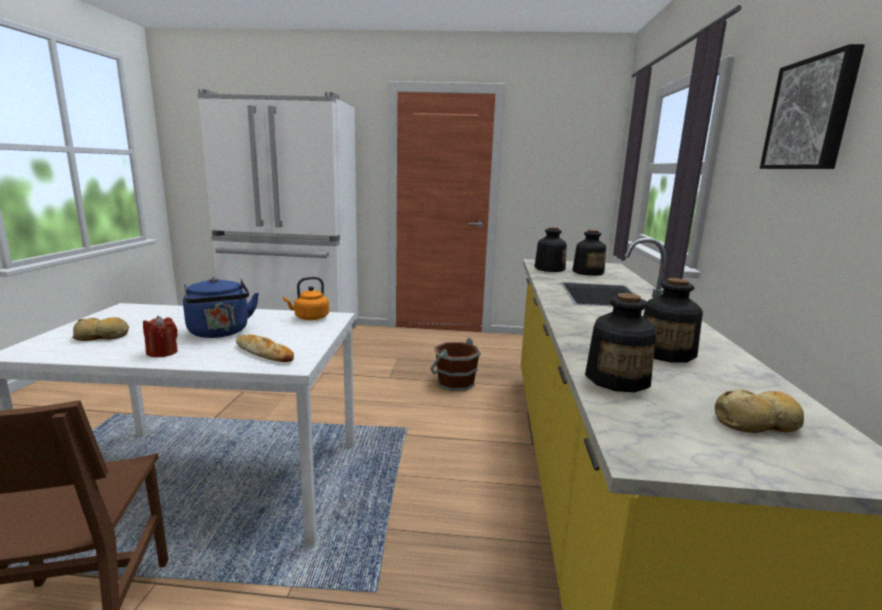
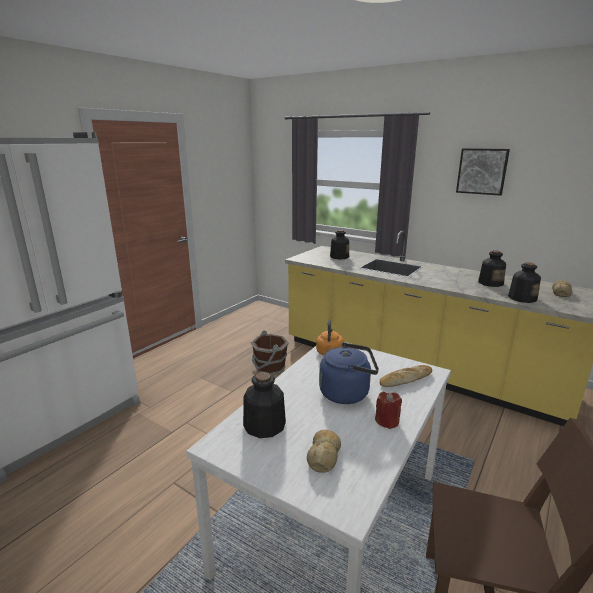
camera: 60 degrees left, 5 degrees up
(549, 269) = (322, 261): bottle -> bottle (264, 425)

